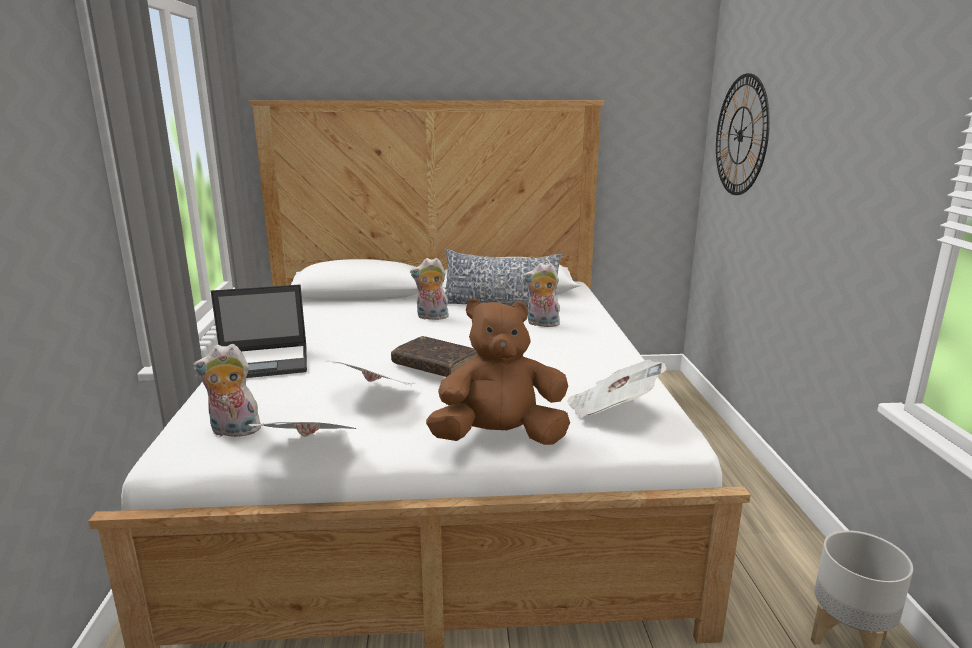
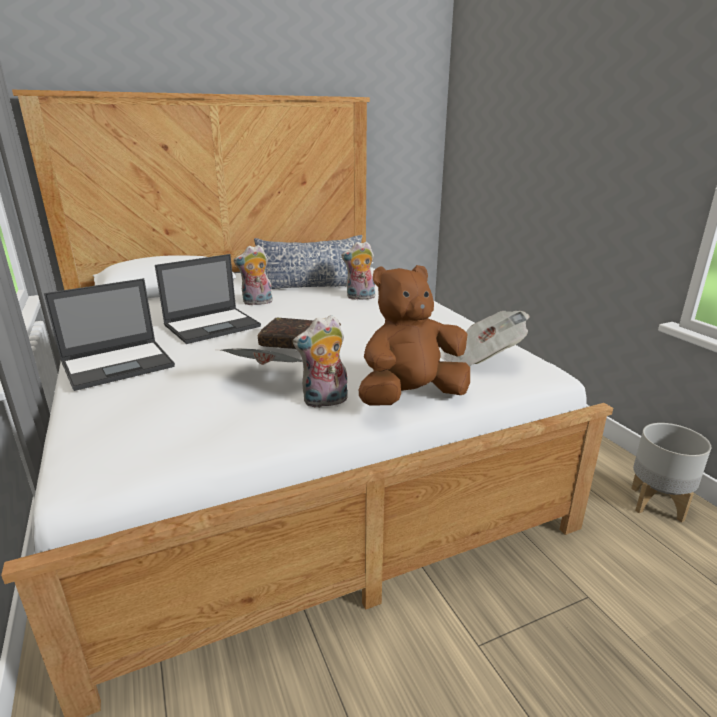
camera: 20 degrees left, 5 degrees up
(233, 431) = (141, 438): plush toy -> plush toy (325, 401)
(310, 451) = (242, 442): newspaper -> none
(370, 336) = (213, 325): none -> laptop
(741, 135) = (487, 126): wall clock -> none

